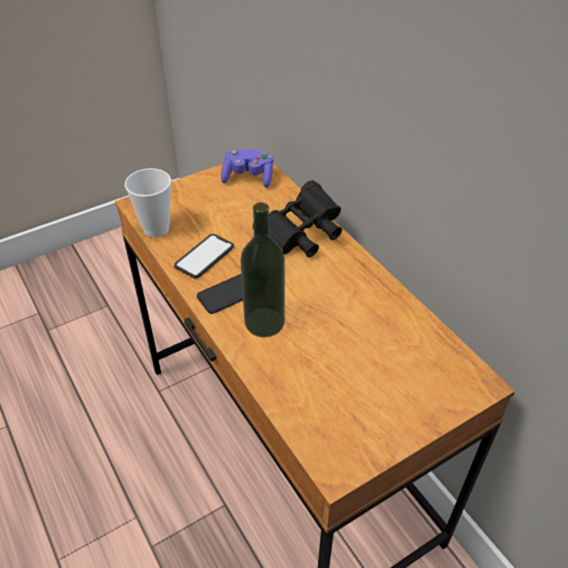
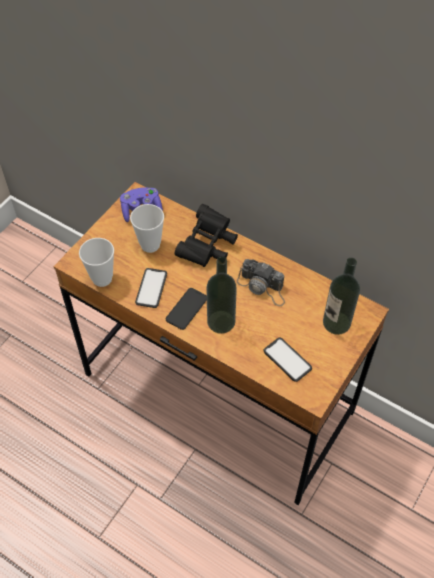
camera: 25 degrees left, 10 degrees up
(234, 213) = (150, 245): none -> cup
(325, 402) = (287, 360): none -> phone
(343, 301) = (262, 287): none -> camera
(424, 380) = (336, 323): none -> bottle

